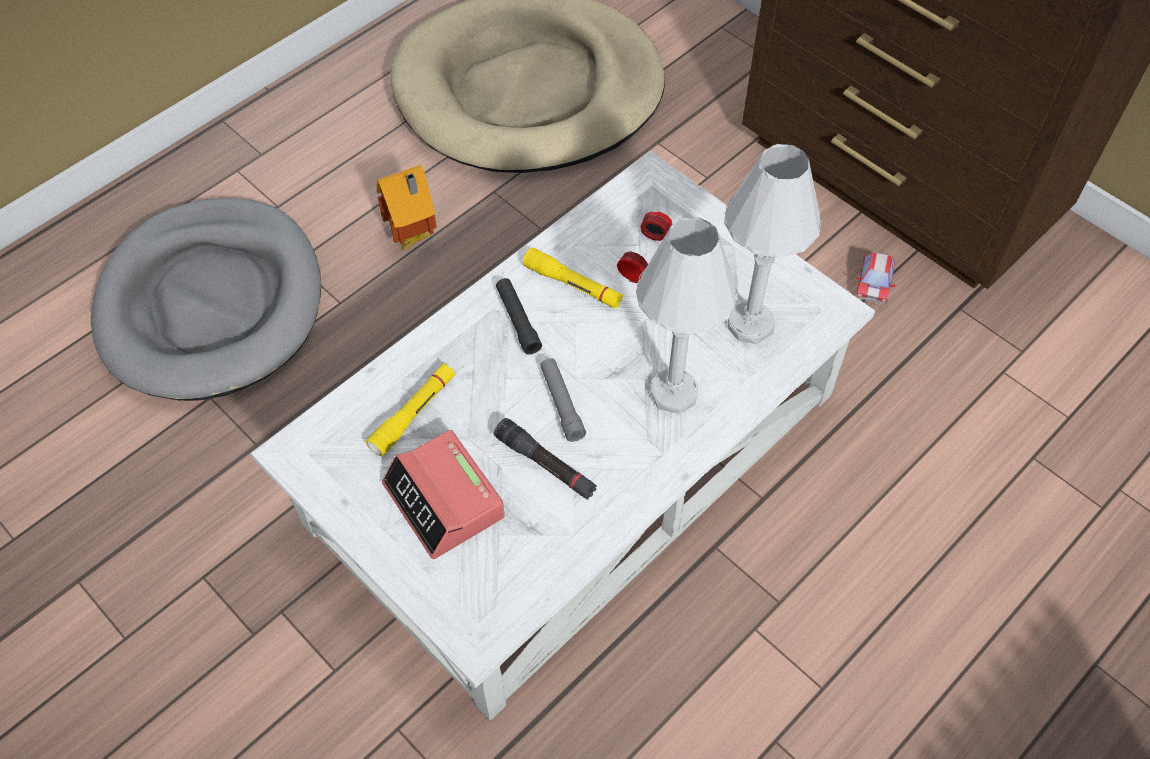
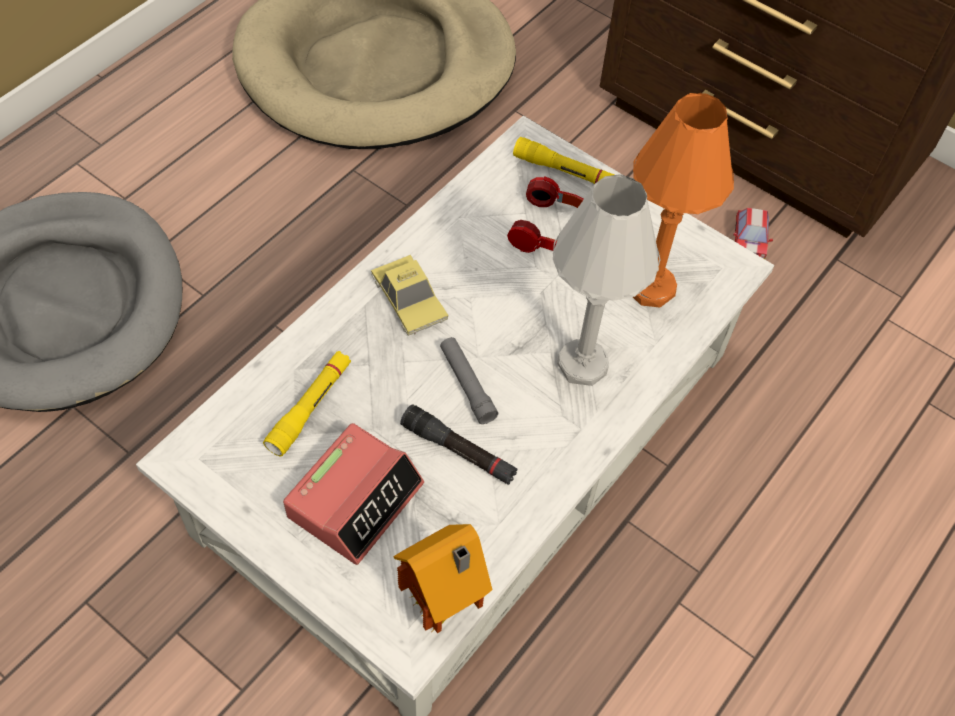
camera: 10 degrees left, 0 degrees up
(413, 239) = (274, 223): toy house -> toy house (444, 606)
(444, 501) = (355, 499): alarm clock -> alarm clock turned 105 degrees counterclockwise
(518, 320) = (409, 300): black flashlight -> toy car
(573, 285) = (462, 259): yellow flashlight -> yellow flashlight (564, 171)
(750, 324) = (651, 287): white table lamp -> orange table lamp

